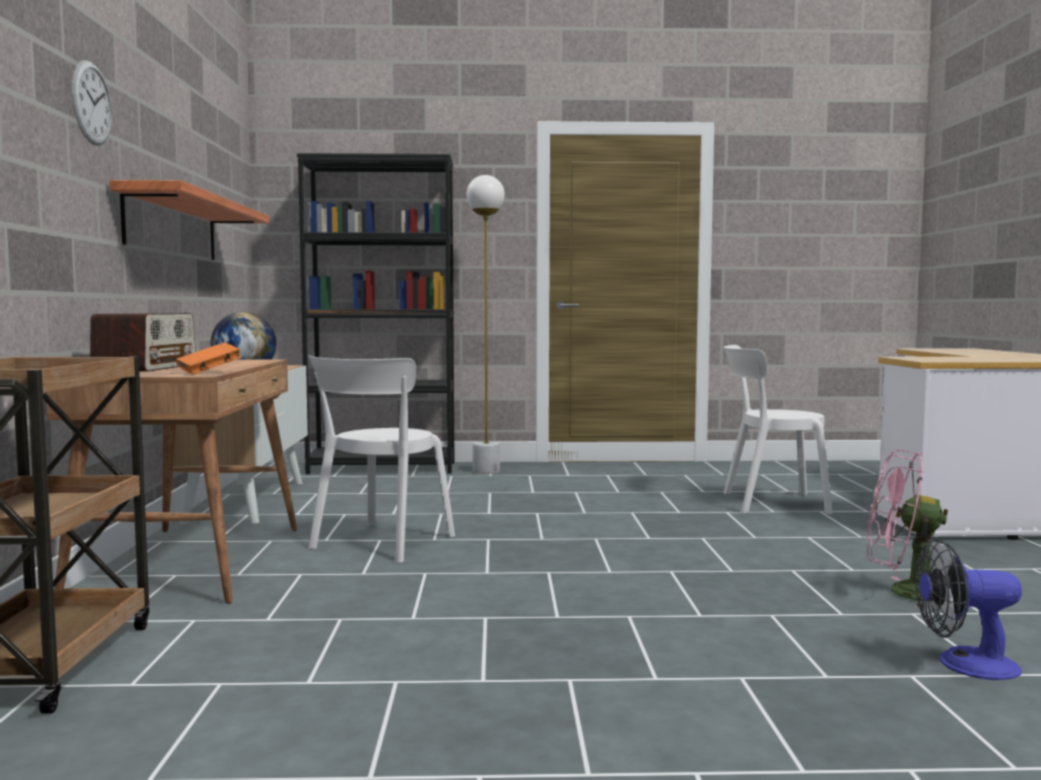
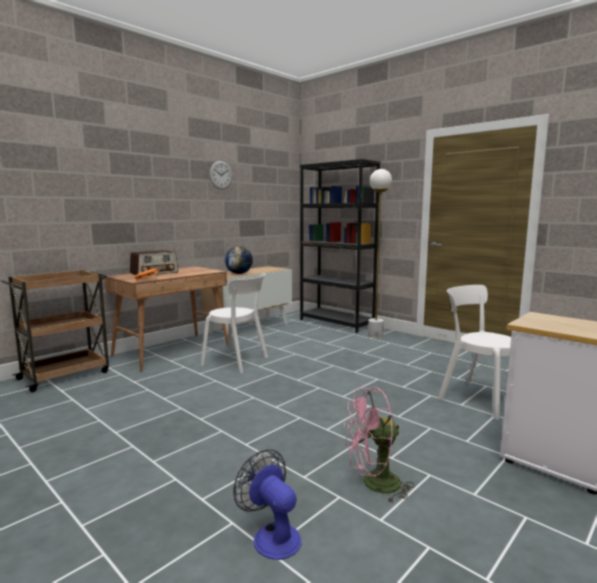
camera: 45 degrees right, 5 degrees up
(91, 103) = (148, 168): wall clock -> wall clock (220, 175)
(172, 227) = (214, 209): shelf -> none
(379, 543) = (237, 361): white chair -> white chair turned 135 degrees counterclockwise
(905, 593) = (374, 485): pink fan -> pink fan turned 75 degrees counterclockwise

